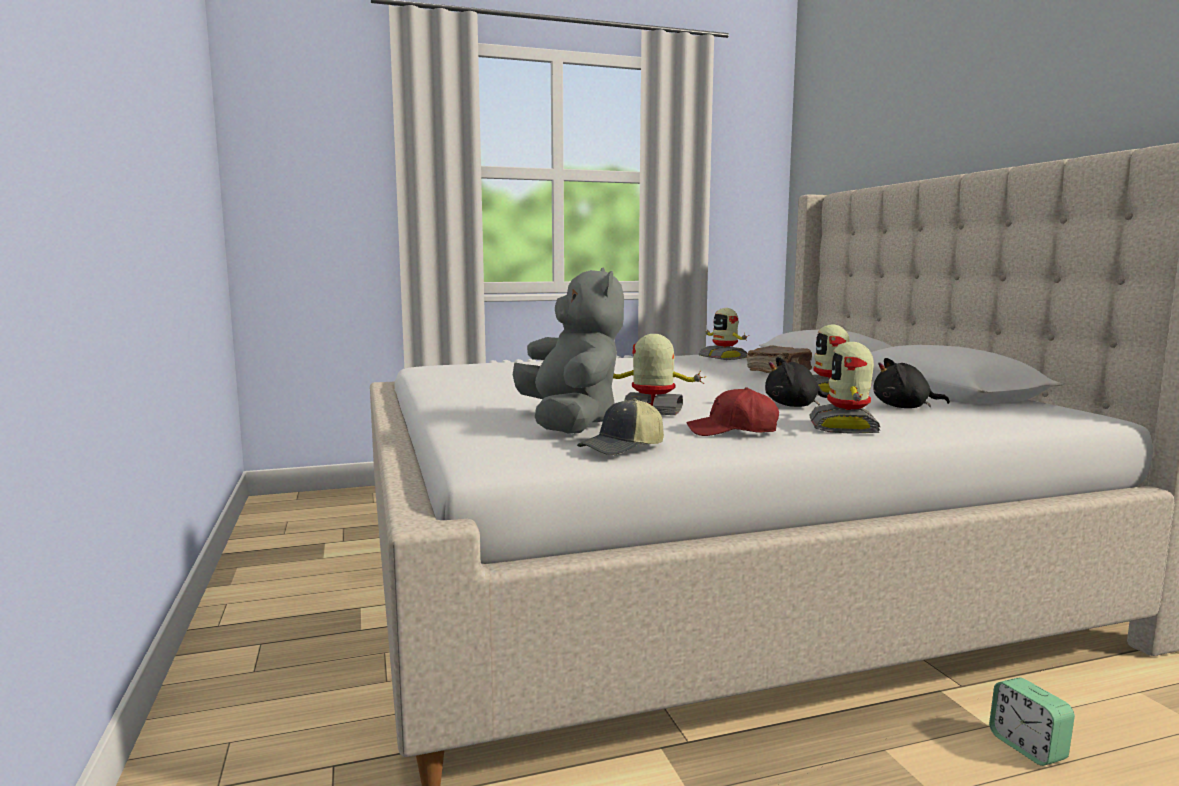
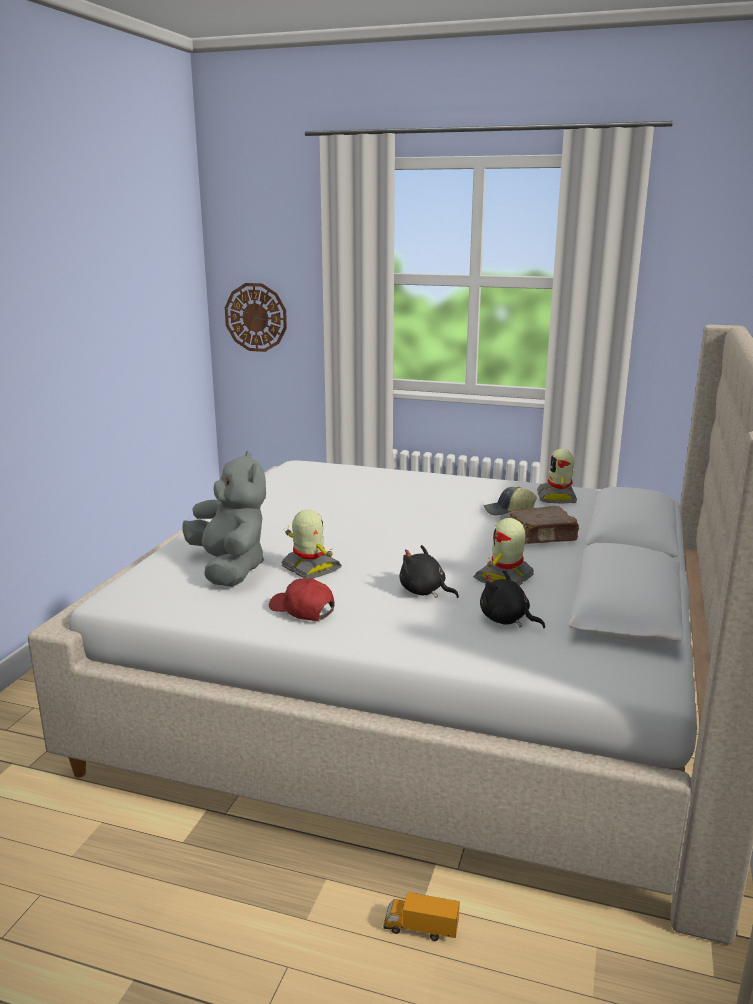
camera: 35 degrees right, 10 degrees up
(296, 217) = (256, 317): none -> wall clock
(569, 423) = (229, 569): grey plush toy -> grey plush toy turned 45 degrees counterclockwise
(622, 449) = (198, 607): cap -> cap (508, 512)
(845, 427) = (390, 630): toy robot -> none
(1027, 747) = (420, 929): alarm clock -> toy truck

